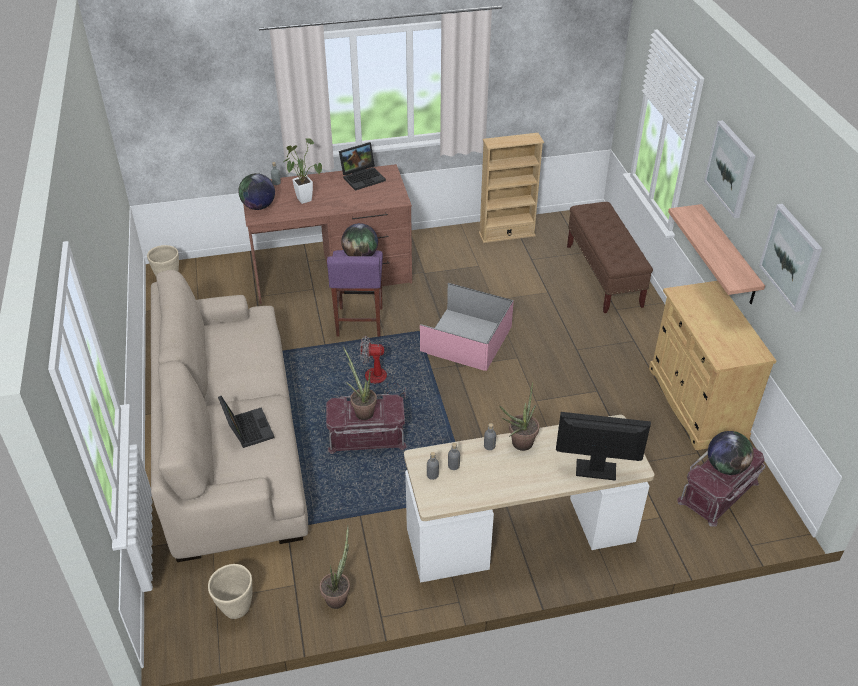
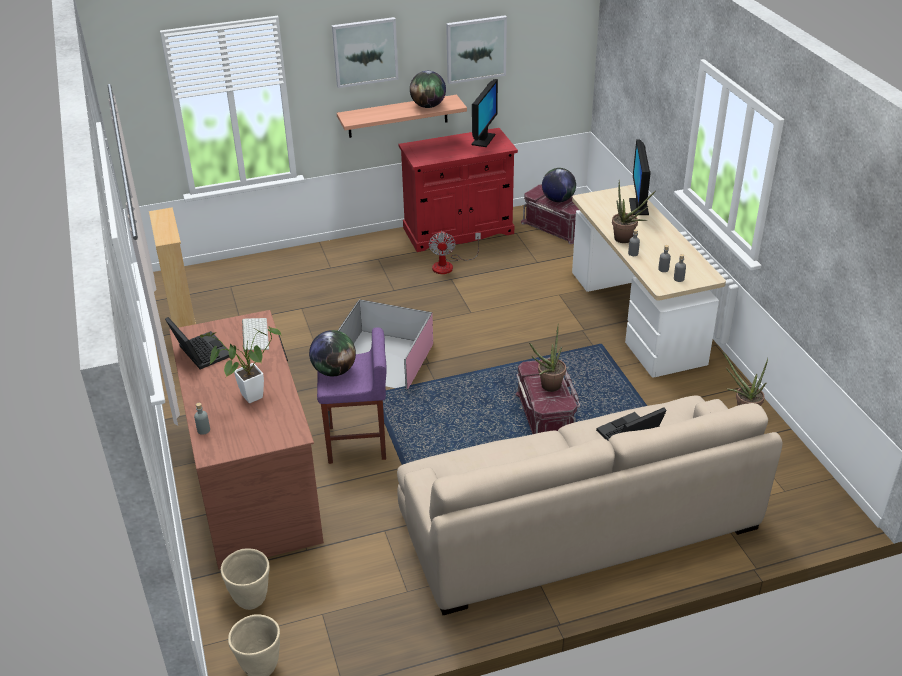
camera: 95 degrees left, 5 degrees down
(236, 608) = (787, 475): beige planter -> beige planter (251, 600)
(258, 206) = (267, 437): globe -> globe (428, 106)
(379, 198) = (254, 334): none -> keyboard
(380, 381) = (460, 415): fan -> fan (449, 265)
(603, 276) = (275, 274): brown bench -> none
(696, 403) = (458, 231): beige cabinet -> red cabinet
(737, 344) = (483, 140): none -> monitor

